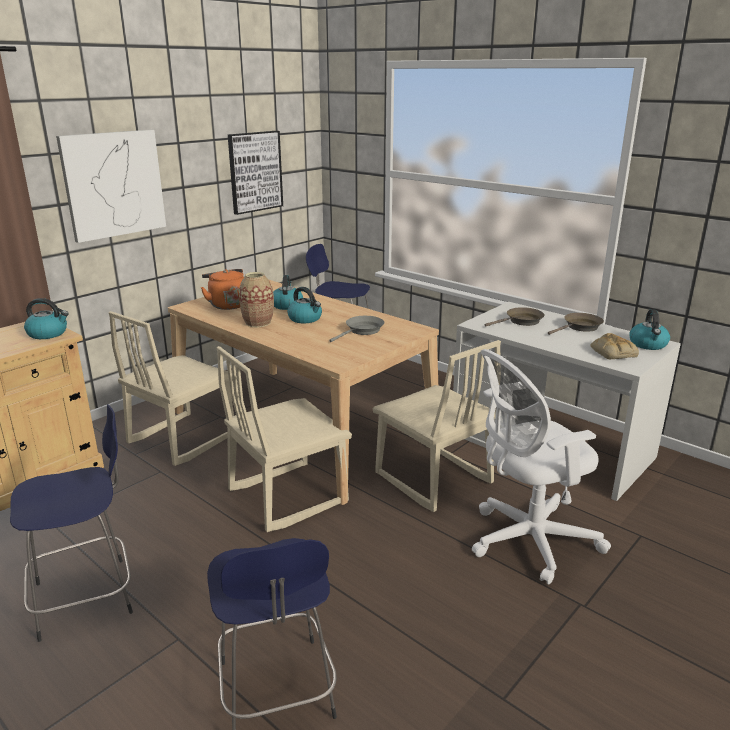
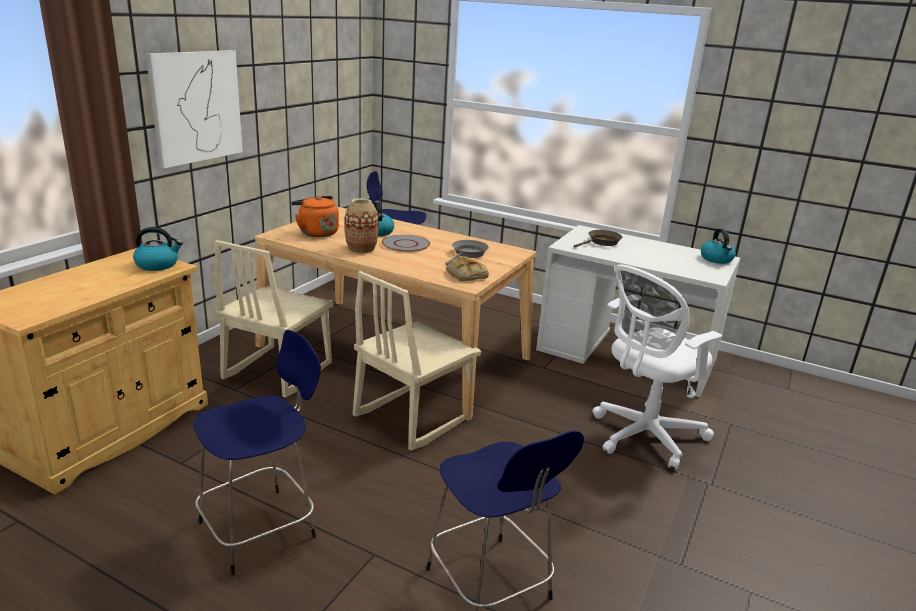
camera: 15 degrees left, 0 degrees up
(255, 171) = (318, 97): picture -> none
(305, 319) = (405, 244): kettle -> grey plate
(432, 479) = (539, 391): beige chair -> none
(580, 327) = (653, 246): brown frying pan -> none
(612, 352) = (692, 266): bread -> bread (465, 274)

